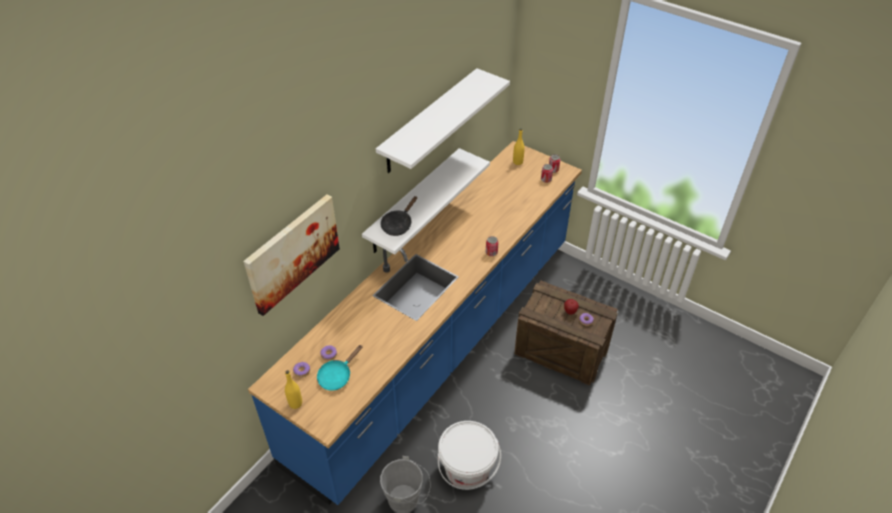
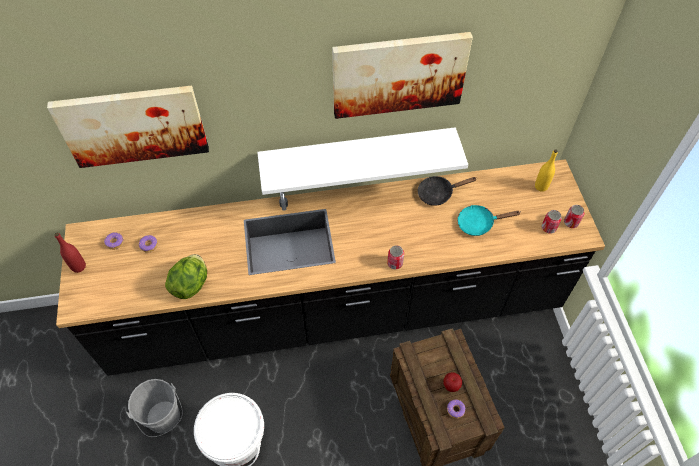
camera: 45 degrees right, 10 degrees up
(295, 403) = (78, 267): yellow bottle -> red bottle
(337, 376) = (132, 270): turquoise frying pan -> turquoise frying pan (479, 223)
(387, 353) = (191, 284): none -> lettuce
(398, 224) = (297, 167): black frying pan -> black frying pan (438, 193)
(429, 121) = (399, 74): white shelf -> picture
(446, 338) = (349, 308): blue counter -> black counter

